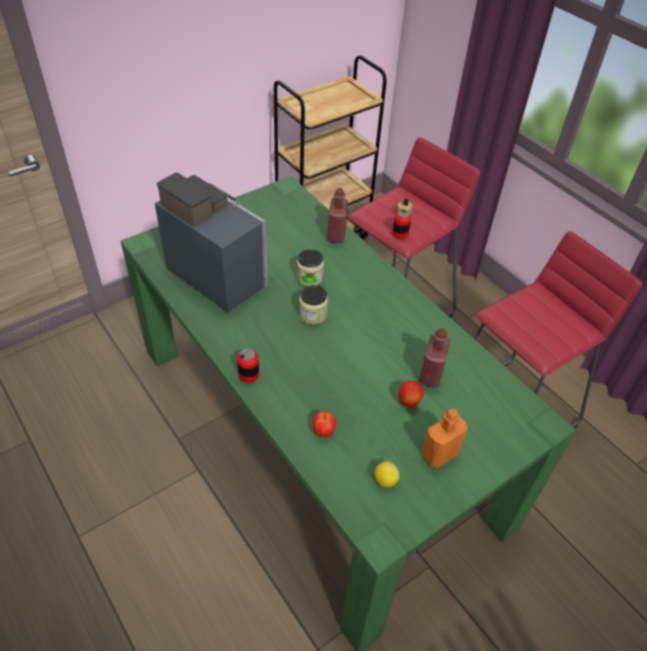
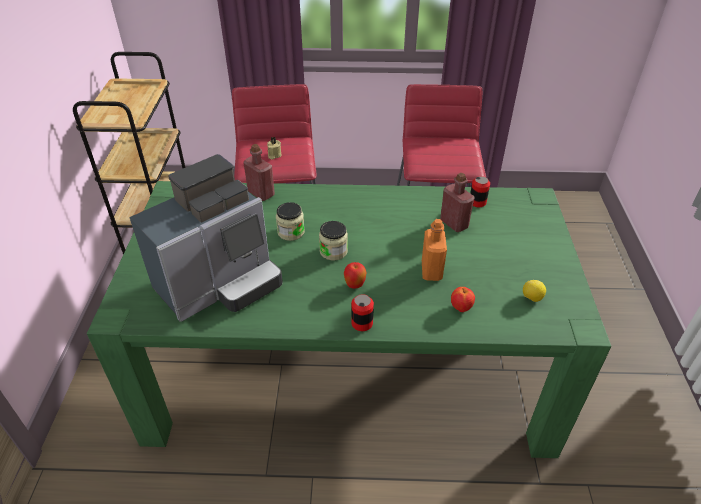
camera: 50 degrees left, 5 degrees down
(218, 273) = (220, 284): coffee machine -> coffee machine turned 150 degrees clockwise
(400, 234) = (292, 166): can -> can (477, 202)
(408, 403) = (470, 248): apple -> apple (354, 285)
(439, 455) = (528, 258): orange bottle -> orange bottle (431, 271)

